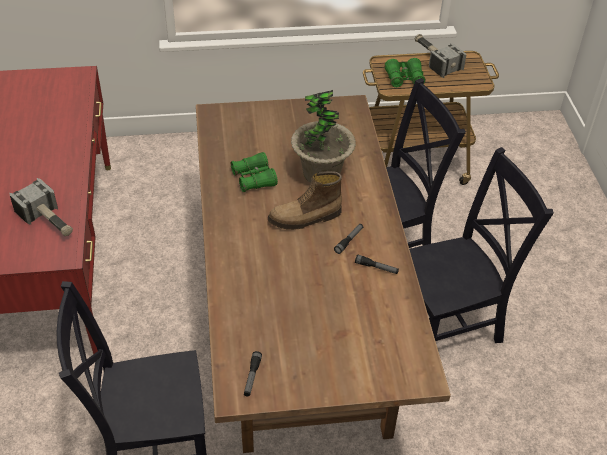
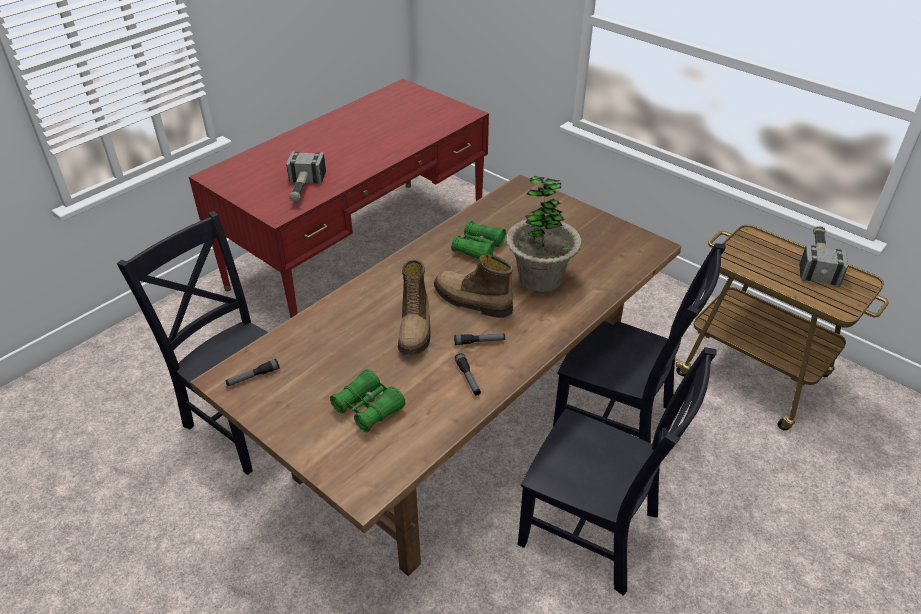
camera: 50 degrees right, 5 degrees down
(301, 263) = (415, 329): none -> boot
(404, 79) = (755, 259): green binoculars -> green binoculars (368, 408)

